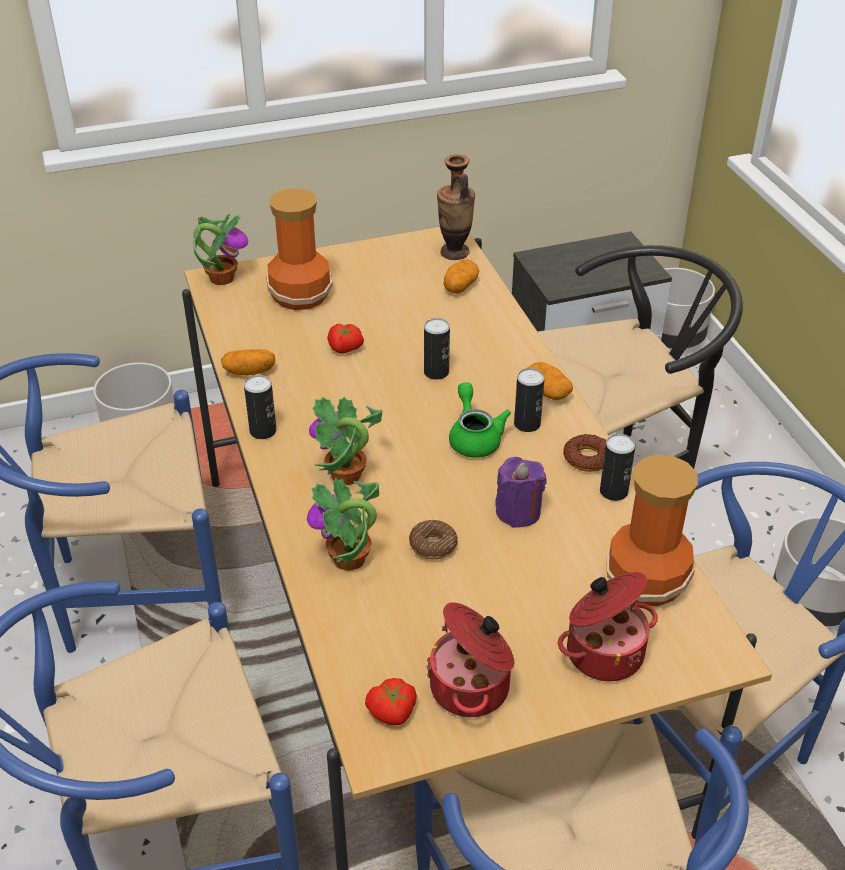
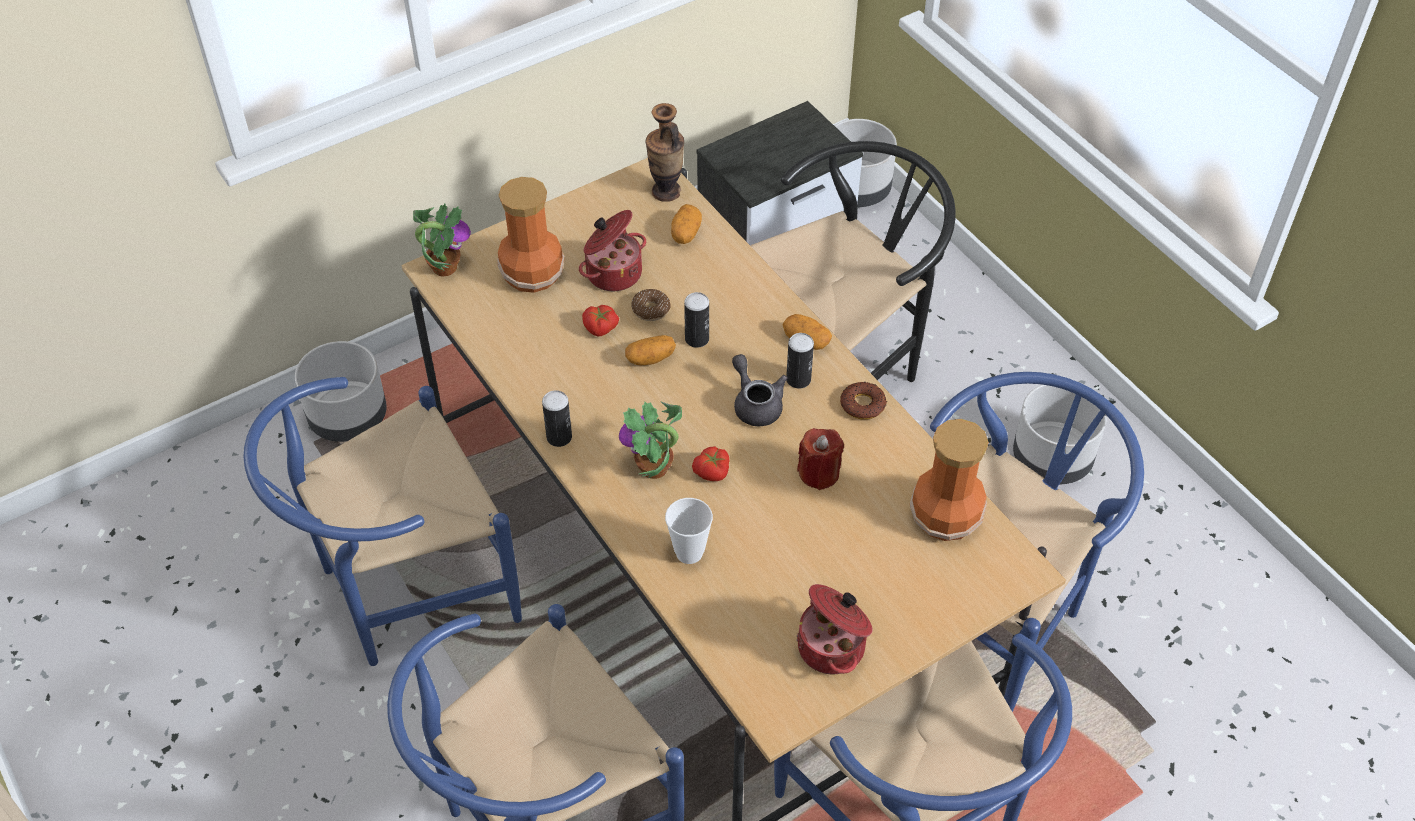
camera: 15 degrees left, 10 degrees up
(249, 372) = (519, 374): potato -> potato (650, 358)
(349, 560) = (689, 552): potted plant -> cup
(392, 712) = (776, 684): tomato -> tomato (712, 472)
(433, 545) = (756, 522): donut -> donut (650, 309)
(474, 437) = (755, 404): green teapot -> grey teapot
(518, 512) = (819, 473): purple candle -> red candle
(603, 651) = (928, 590): cooking pot -> cooking pot (613, 272)
(613, 491) = (895, 434): can -> none

